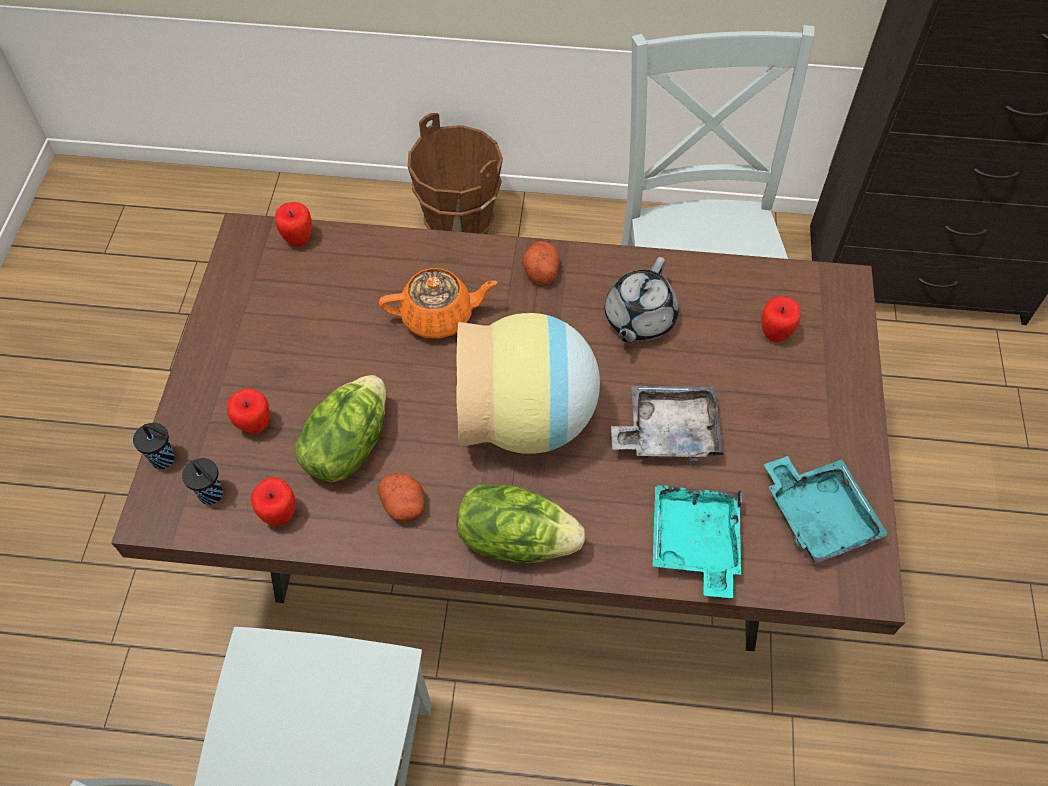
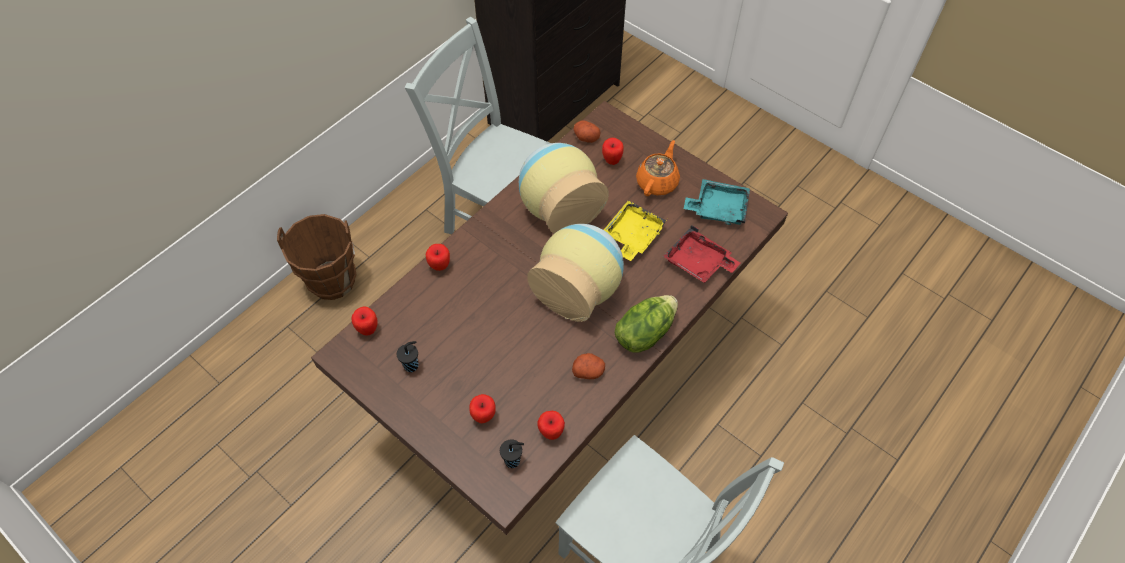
camera: 55 degrees left, 0 degrees up
(164, 459) = (470, 474): black cup -> black cup (412, 365)
(347, 446) = (532, 378): lettuce -> none
(439, 317) = (483, 291): orange teapot -> orange teapot (657, 182)
(440, 252) = (440, 266): none -> apple
(540, 271) = (492, 229): potato -> potato (585, 137)
(638, 320) = (559, 207): grey teapot -> vase
(668, 432) = (632, 236): grey tray -> yellow tray
(694, 543) = (698, 263): turquoise tray -> red tray

